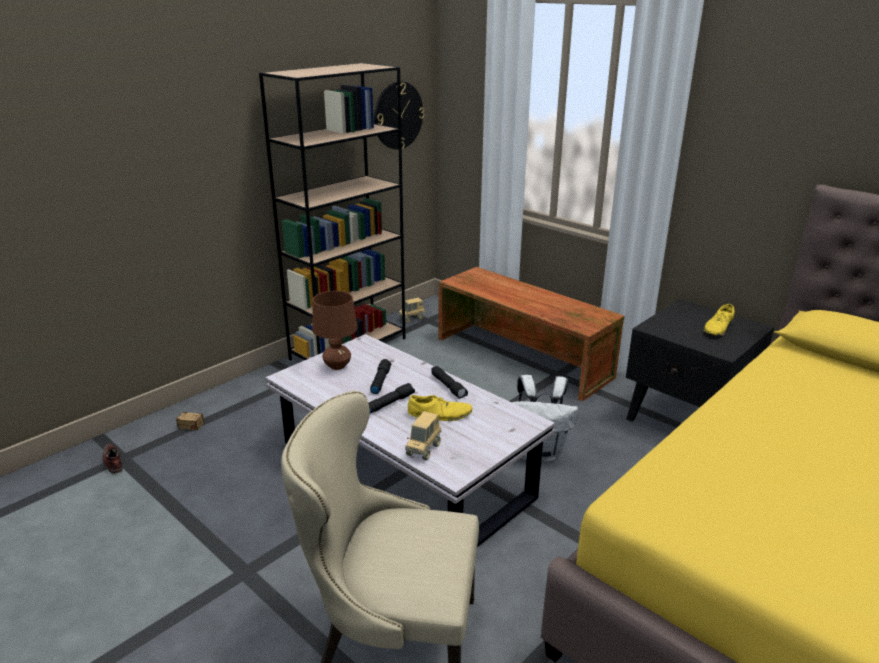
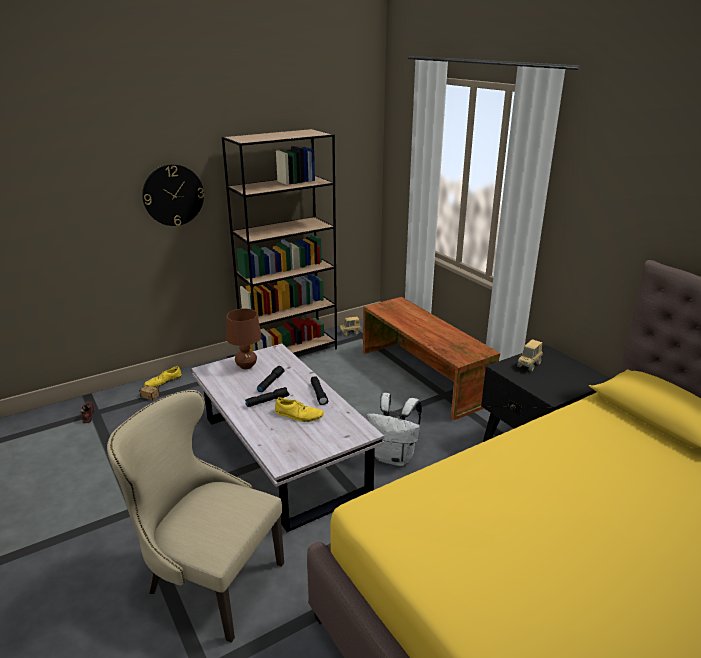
camera: 15 degrees right, 0 degrees up
(398, 115) = (346, 170): wall clock -> wall clock (173, 195)
(423, 450) = (270, 441): toy truck -> toy truck (529, 365)
(718, 328) = (562, 375): yellow shoe -> yellow shoe (163, 382)

